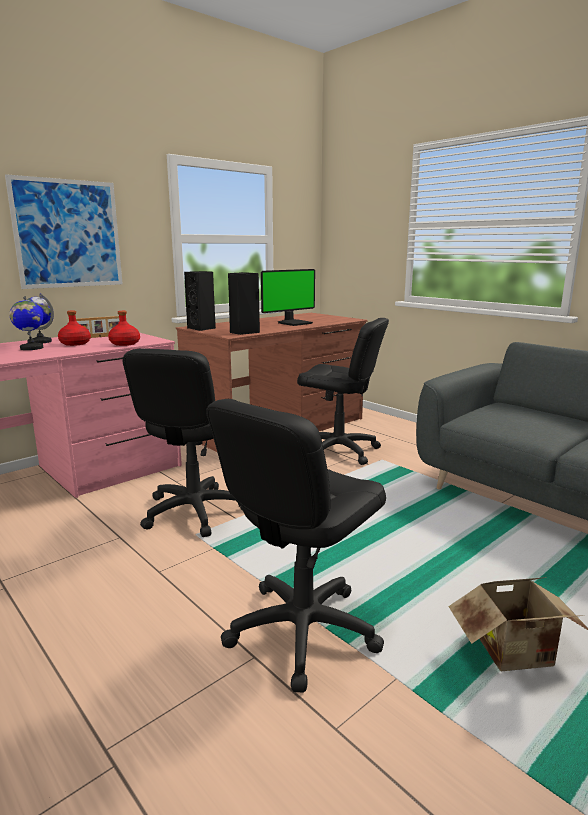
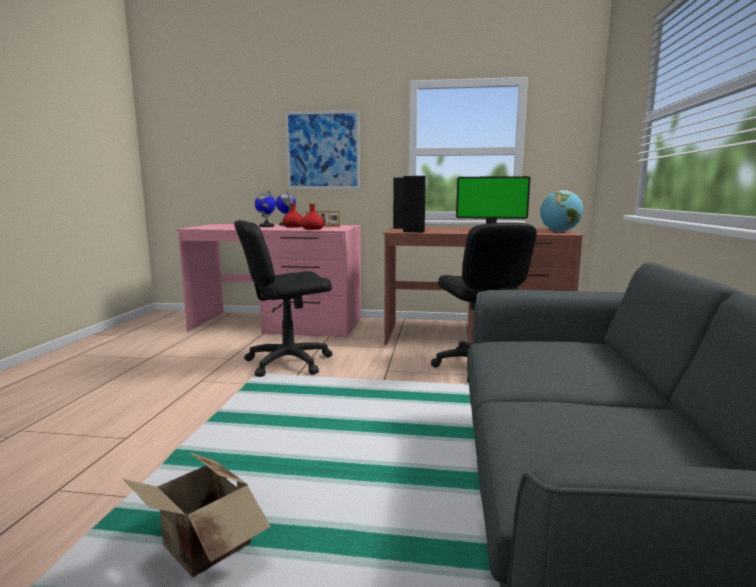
camera: 50 degrees right, 5 degrees down
(301, 630) = (167, 443): black office chair -> none
(336, 317) = (559, 231): none -> globe

